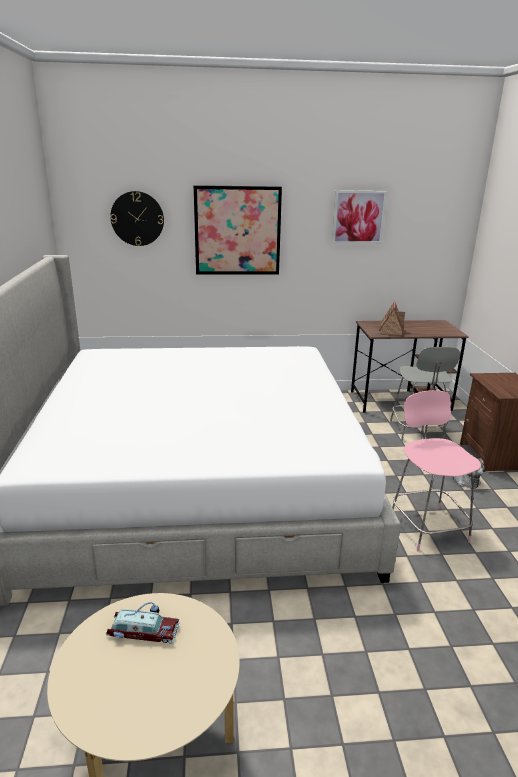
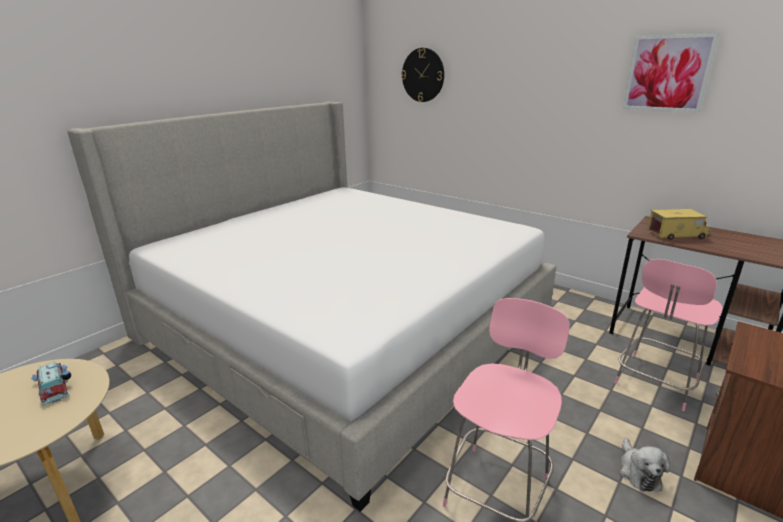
camera: 45 degrees right, 0 degrees up
(237, 231) = (511, 89): picture -> none
(391, 330) = (676, 234): toy house -> toy truck
(416, 431) = (655, 382): grey chair -> pink chair

